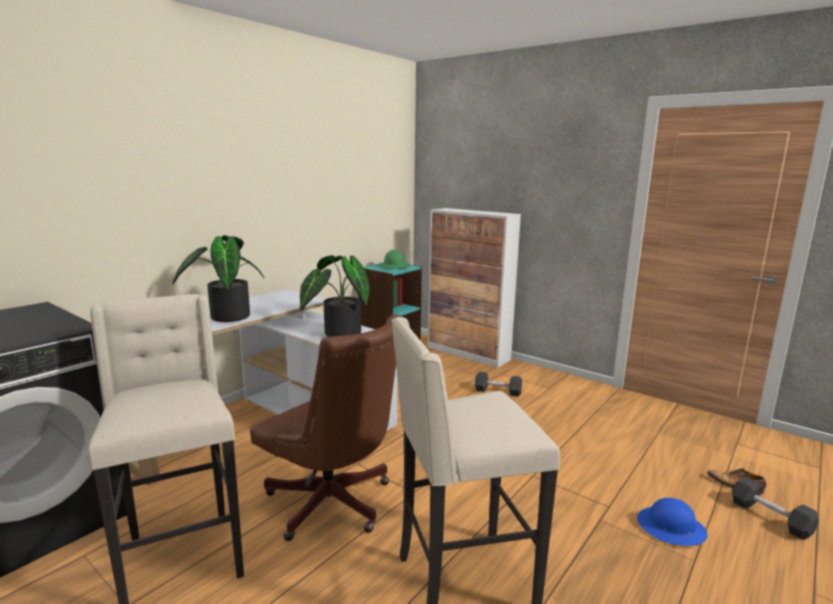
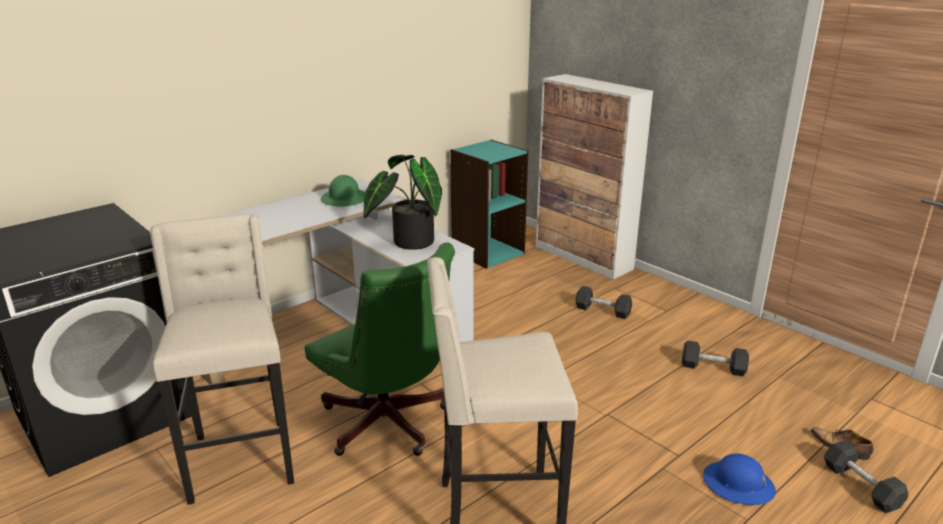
camera: 10 degrees right, 10 degrees up
(226, 316) = (289, 218): potted plant -> none
(334, 506) = (388, 426): brown office chair -> green office chair
(394, 266) = (495, 149): green hard hat -> green hard hat (345, 199)
(604, 429) = (713, 368): none -> grey dumbbell

